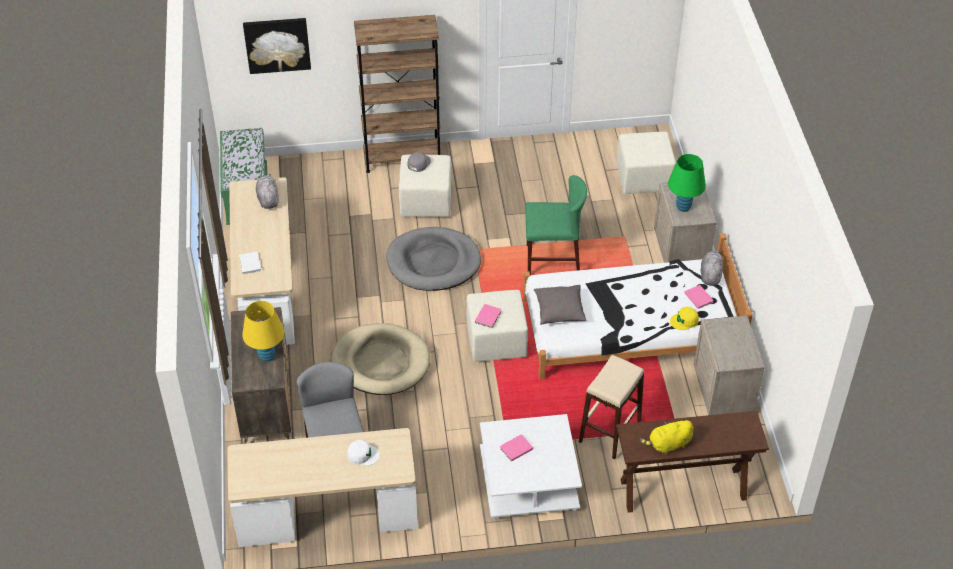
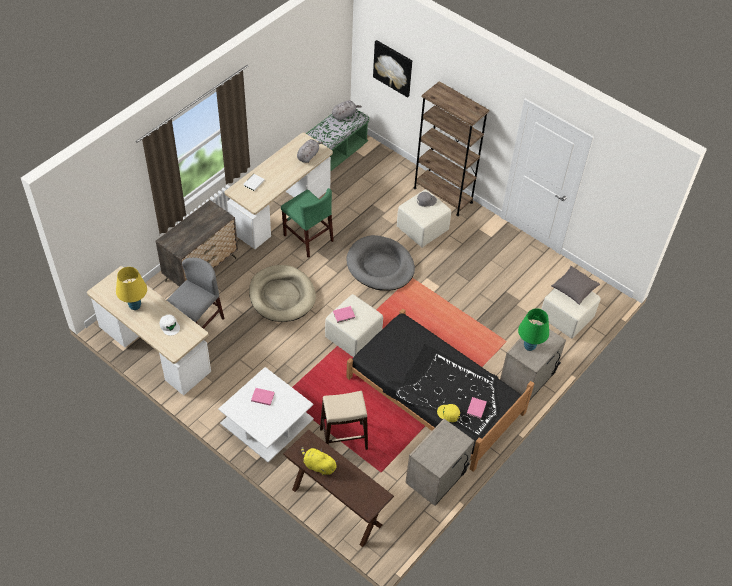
camera: 45 degrees right, 5 degrees up
(267, 356) = (194, 236): yellow table lamp -> yellow table lamp (135, 306)
(552, 260) = (446, 319): green chair -> green chair (308, 238)
(559, 311) = (388, 346): grey pillow -> grey pillow (573, 289)
(631, 328) = (435, 395): white bed -> black bed
(710, 275) = (503, 402): grey plush toy -> grey plush toy (344, 115)

